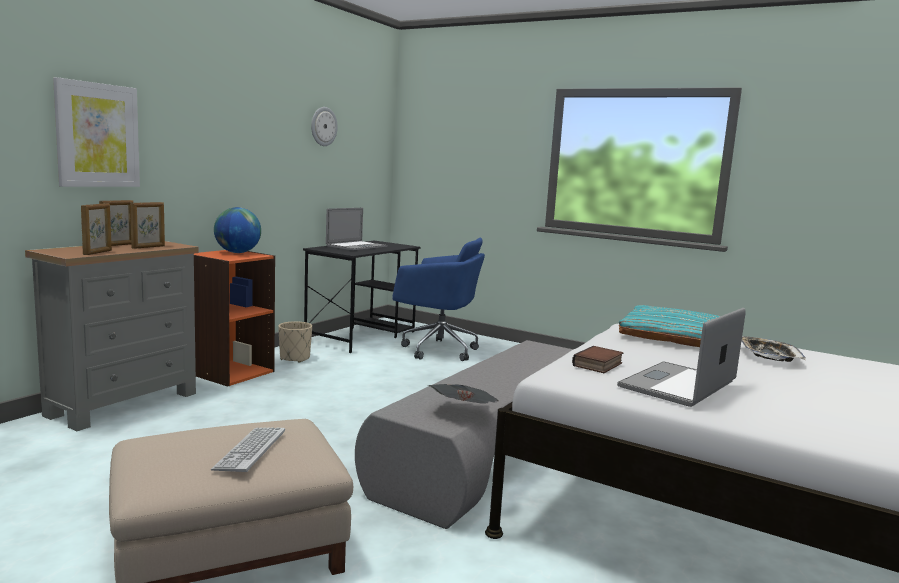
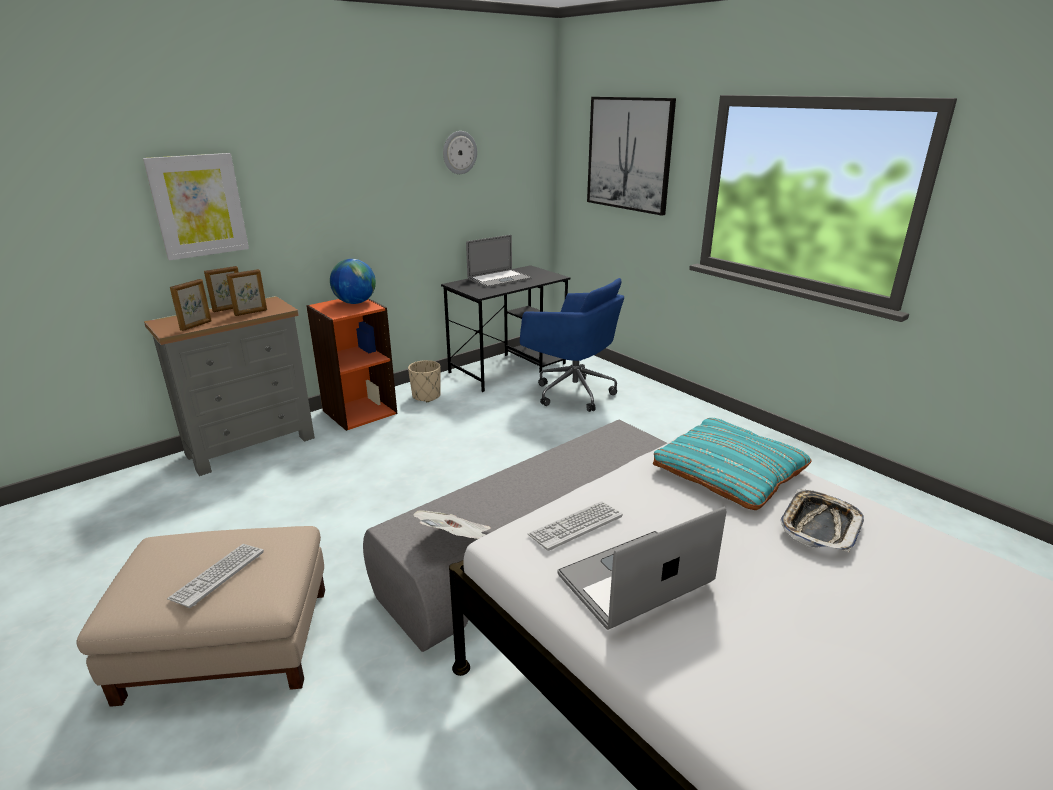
camera: 20 degrees right, 15 degrees up
(472, 138) = (629, 154): none -> picture
(598, 365) = (575, 526): book -> keyboard

